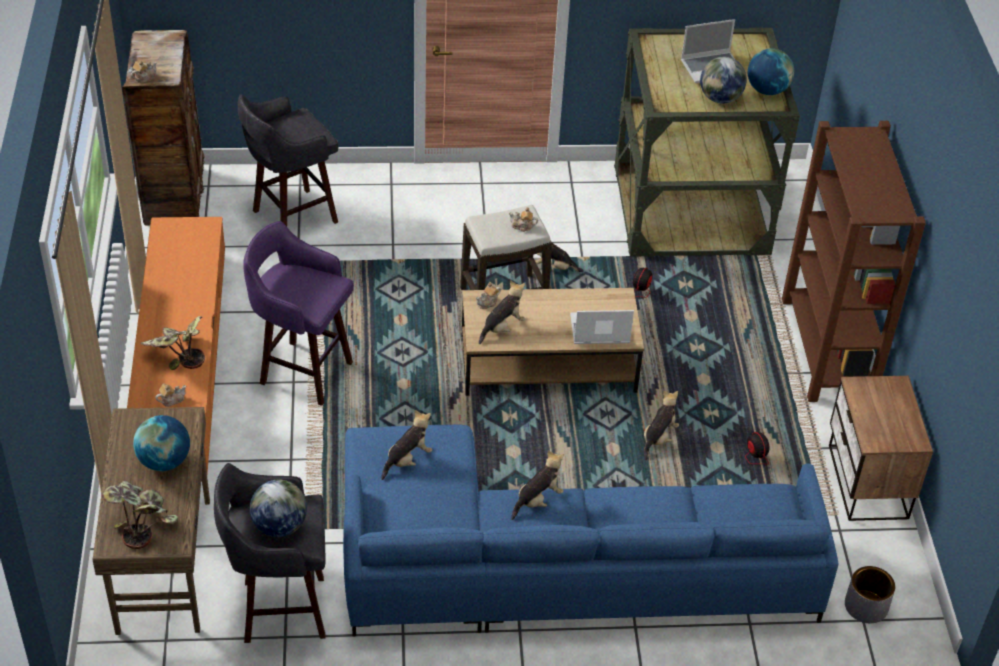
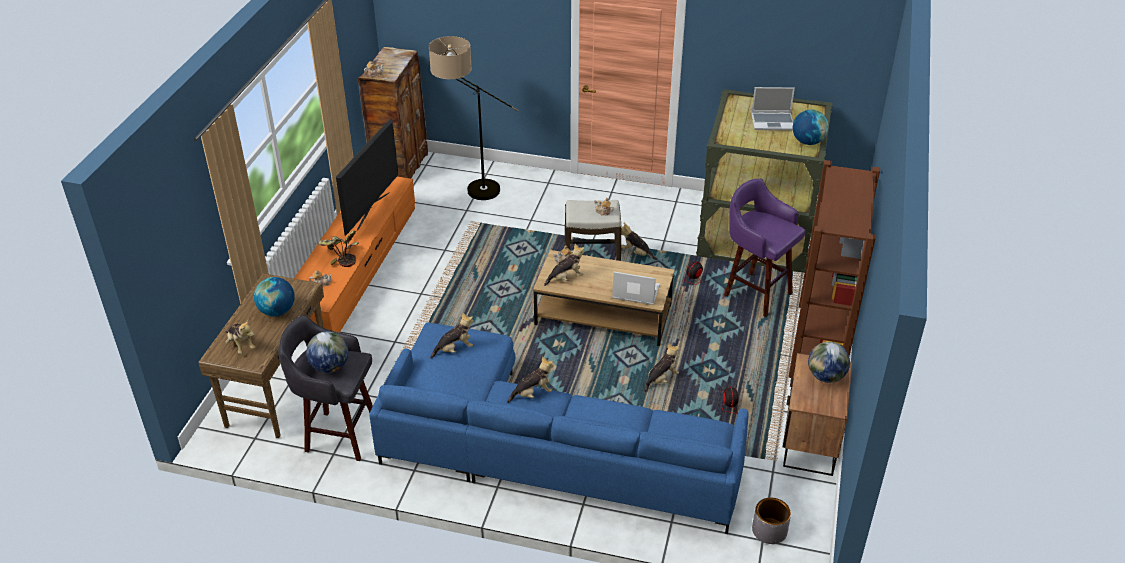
camera: 20 degrees right, 5 degrees down
(140, 522) = (241, 345): potted plant -> plush toy
(189, 276) = (372, 211): none -> television
(291, 218) = (470, 193): grey stool -> floor lamp
(302, 371) = (430, 288): purple stool -> purple stool (755, 293)
(720, 99) = (768, 142): globe -> globe (826, 377)

